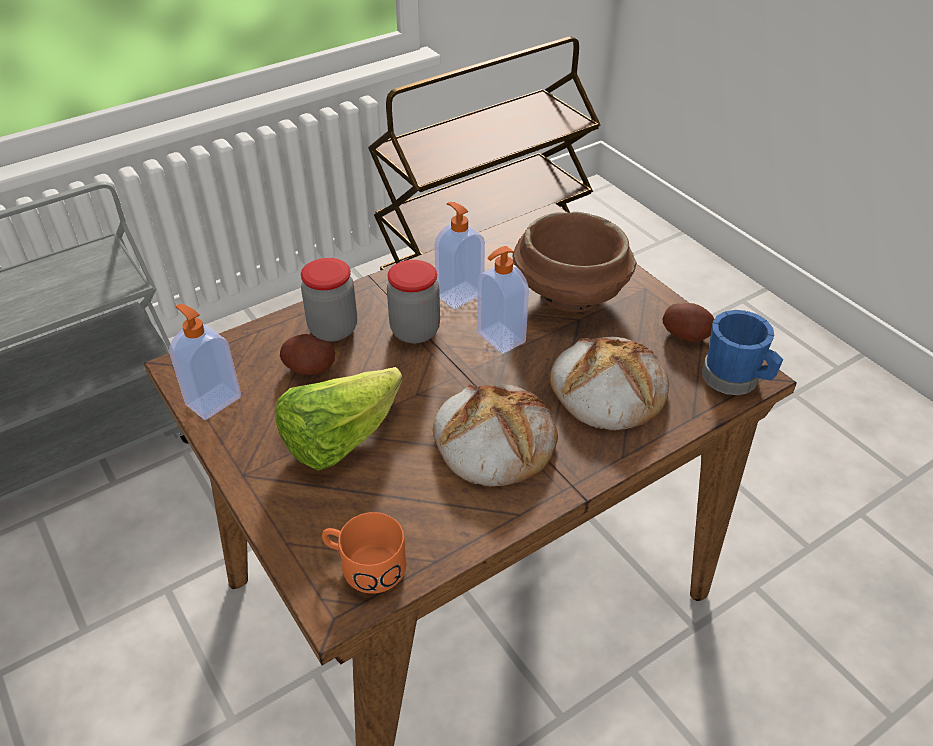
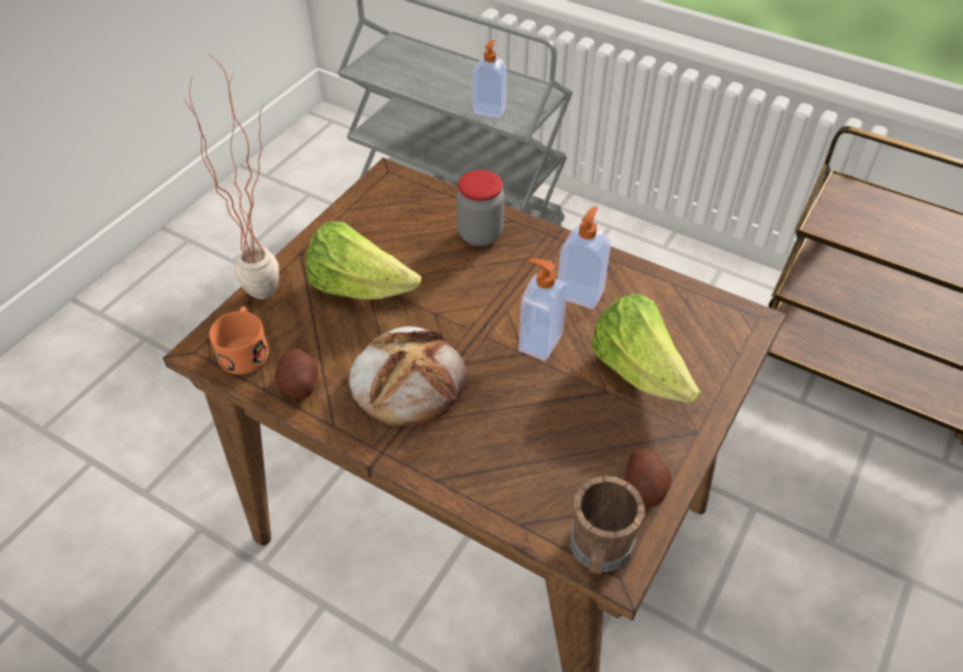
camera: 65 degrees right, 5 degrees up
(212, 400) = (363, 206): soap dispenser -> soap dispenser (489, 110)
(277, 514) = (272, 285): none -> potted plant
(309, 368) = (427, 240): potato -> potato (299, 385)
(415, 331) = (510, 283): jar -> none
(568, 294) = (639, 371): brown bowl -> lettuce
(607, 388) = (519, 442): bread -> none
(735, 380) = (599, 550): blue mug -> brown mug

